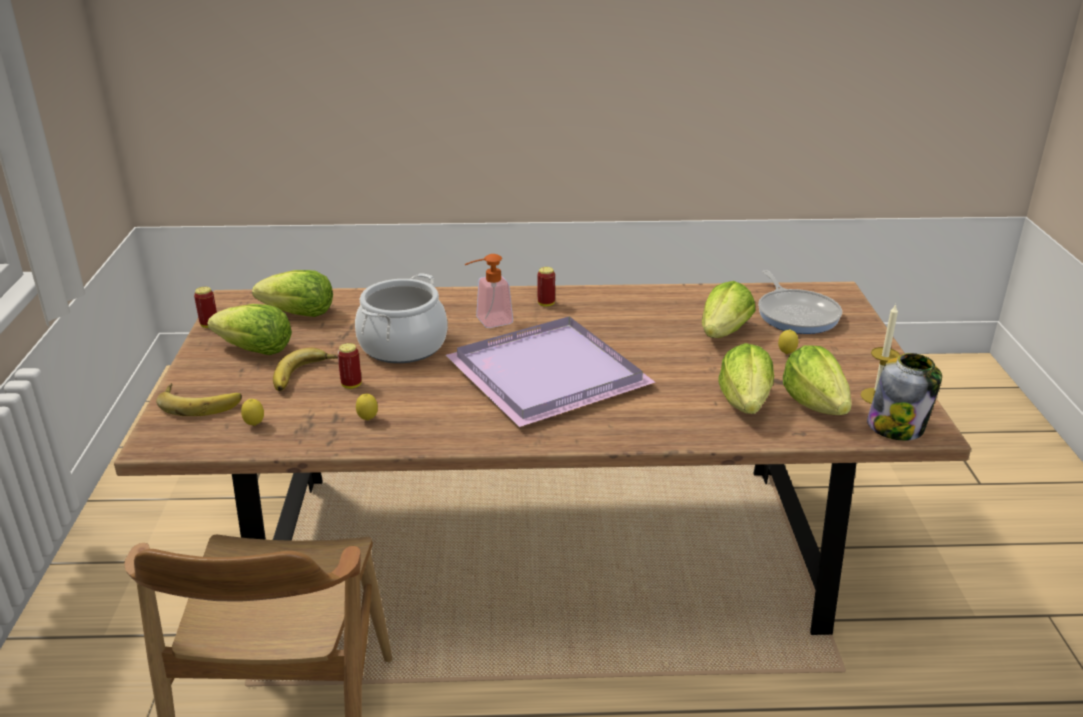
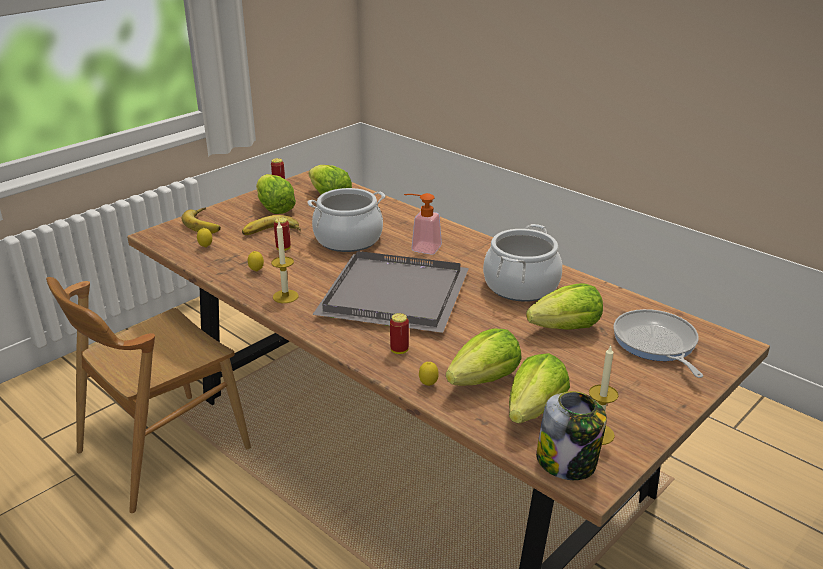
camera: 45 degrees right, 0 degrees up
(449, 427) = (285, 296): none -> candle
(546, 304) = (478, 252): can -> can (399, 350)
(548, 372) = (397, 294): purple tray -> grey tray
(632, 316) = (521, 286): none -> cooking pot
(786, 354) = (586, 366): lemon -> lemon (428, 385)
(796, 314) = (656, 344): frying pan -> frying pan turned 135 degrees clockwise

